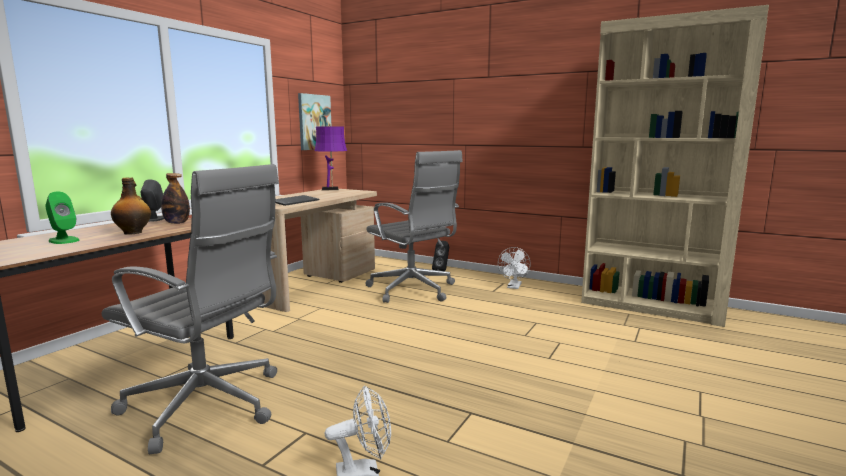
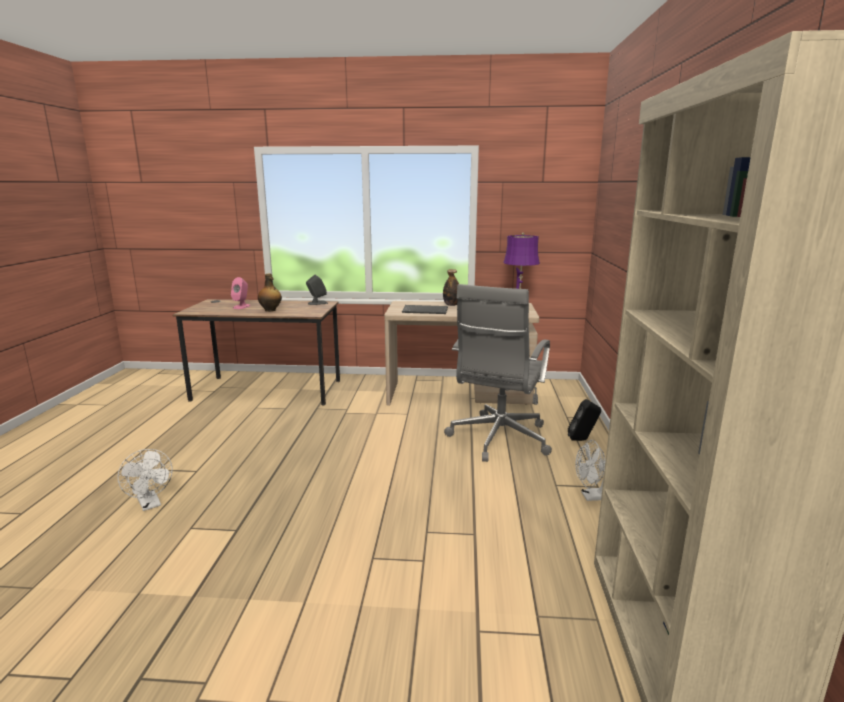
camera: 65 degrees right, 5 degrees up
(64, 240) = (241, 306): green speaker -> pink speaker
(177, 223) = (308, 309): bottle -> bottle (451, 305)
(208, 406) = (223, 432): grey office chair -> none
(314, 122) = (536, 228): picture -> none

